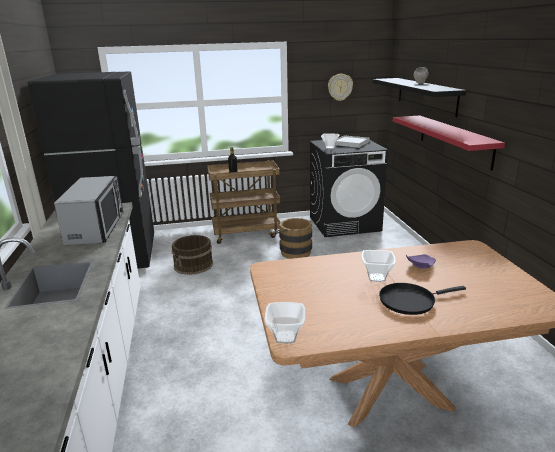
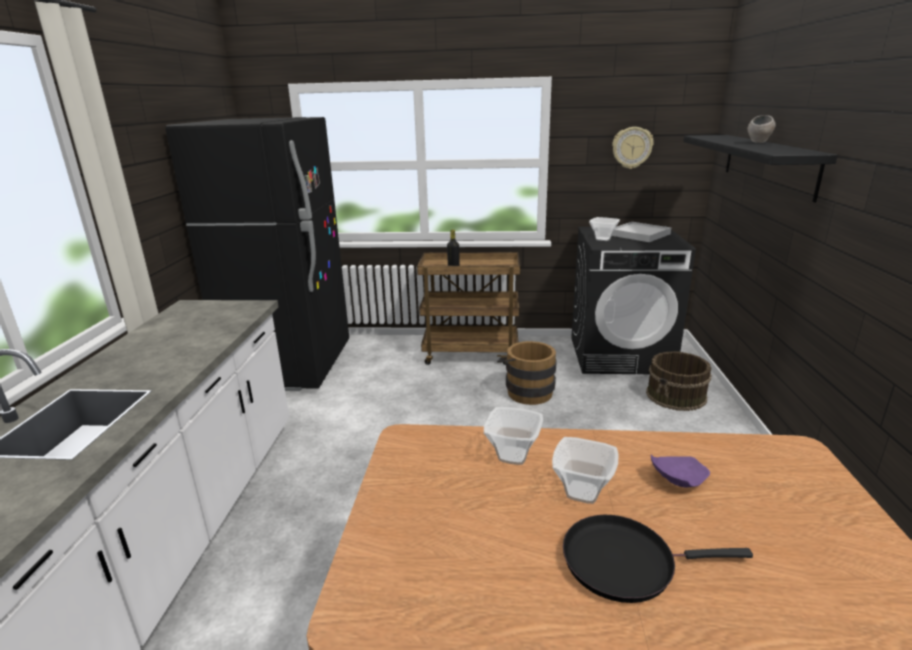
camera: 15 degrees right, 0 degrees up
(96, 228) = (200, 336): microwave -> none
(194, 265) = (380, 393): brown bucket -> brown bucket (676, 396)
(286, 337) = (352, 600): bowl -> bowl (514, 455)
(454, 140) = (807, 242): red shelf -> none

